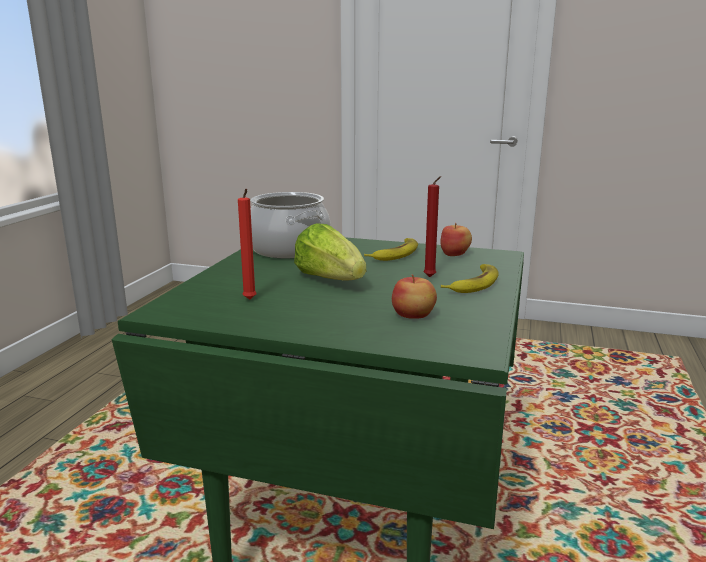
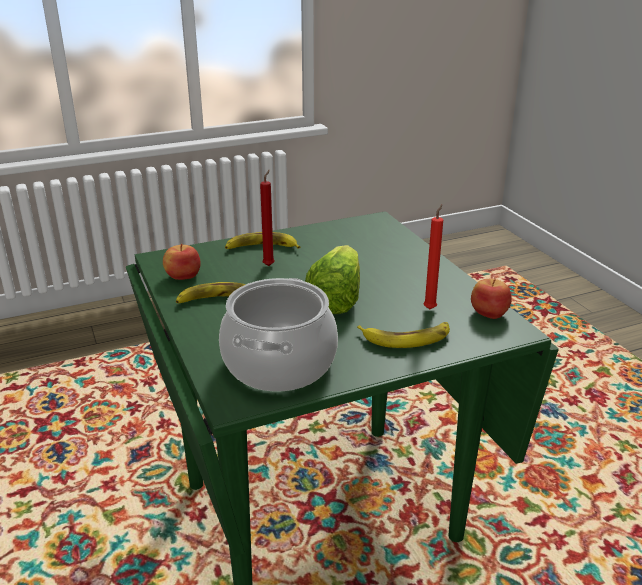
camera: 130 degrees left, 10 degrees up
(237, 280) = (406, 338): none -> banana
(413, 316) = (356, 247): apple -> apple (489, 312)

